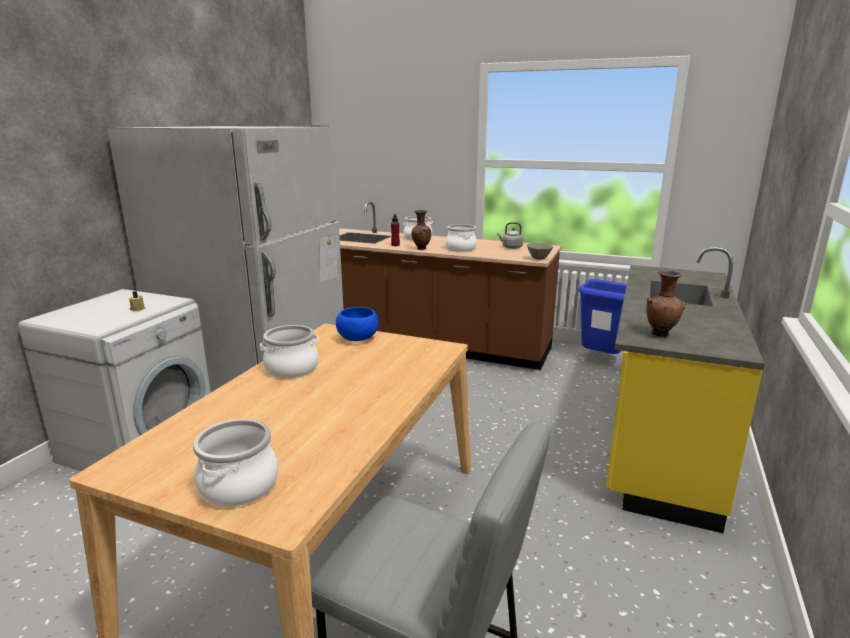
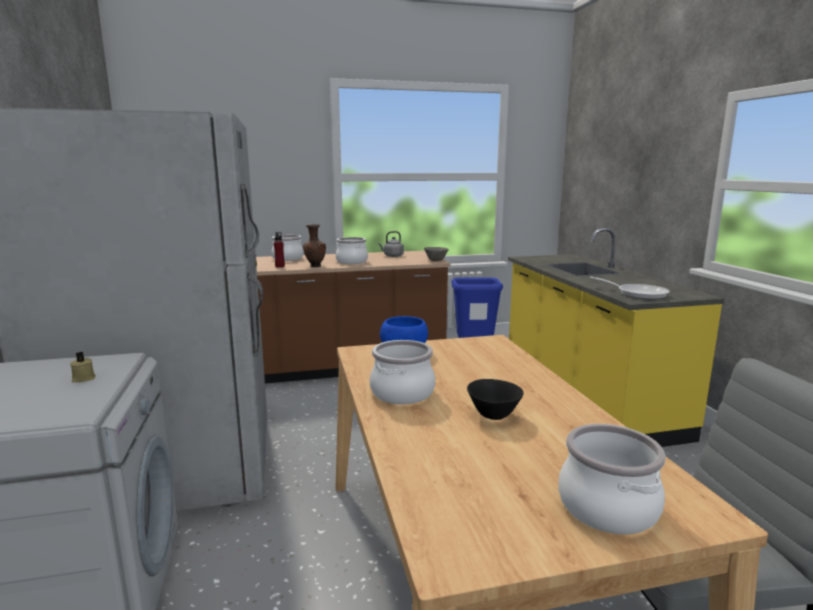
camera: 35 degrees left, 5 degrees down
(310, 404) = (494, 416): none -> black bowl
(660, 334) = (637, 294): brown vase -> frying pan

